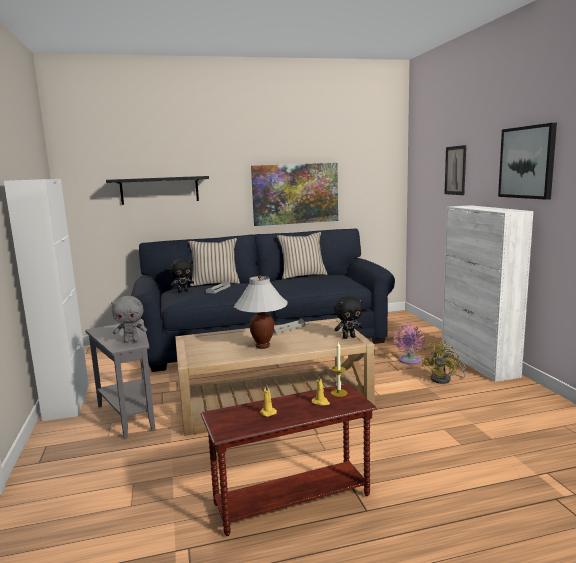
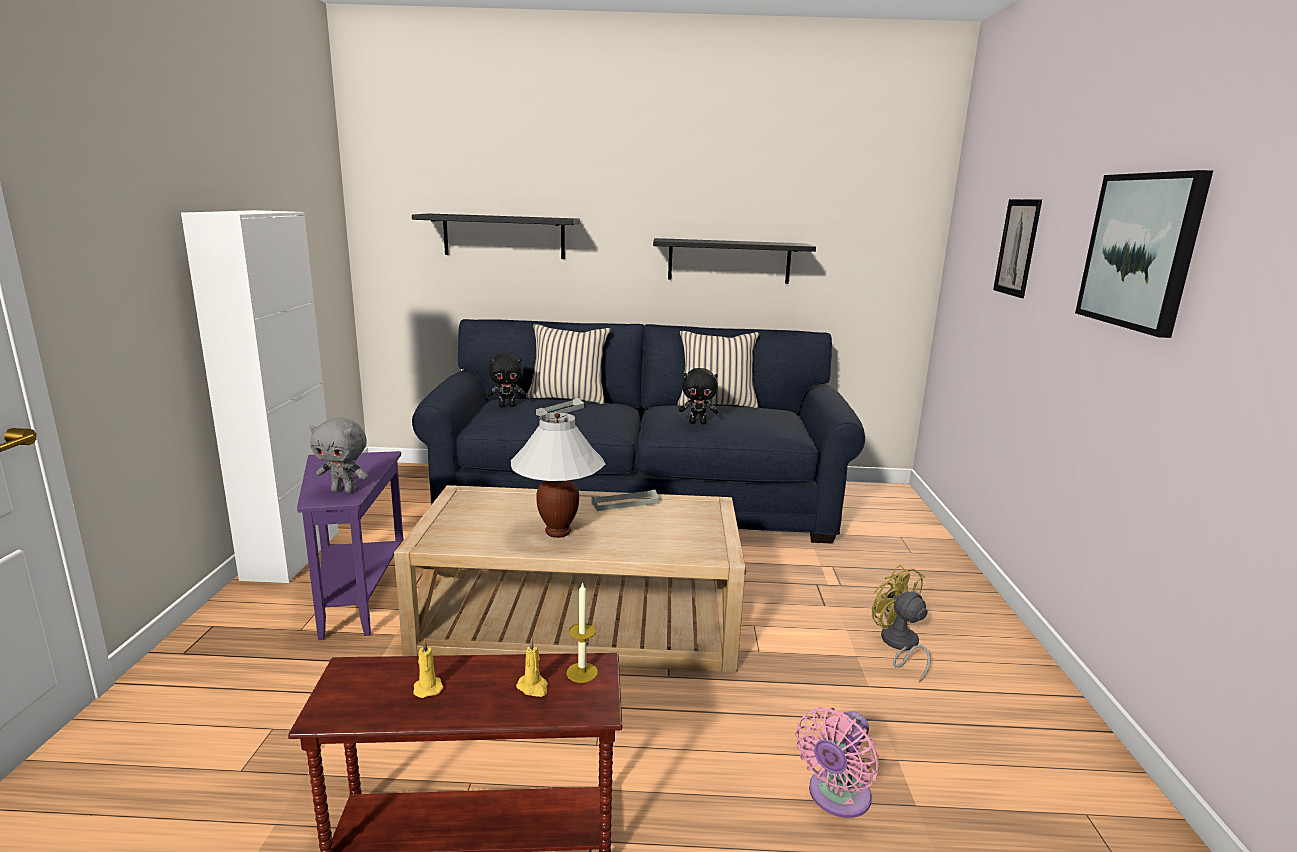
camera: 15 degrees right, 5 degrees up
(130, 414) = (357, 597): grey side table -> purple side table
(295, 194) = (729, 261): picture -> black shelf
(349, 337) = (712, 542): black plush toy -> black plush toy (698, 423)
(409, 361) = (855, 591): pink fan -> pink fan (836, 797)
(445, 379) = (899, 645): yellow fan -> yellow fan turned 105 degrees clockwise
(478, 362) = (986, 621): white cabinet -> none

